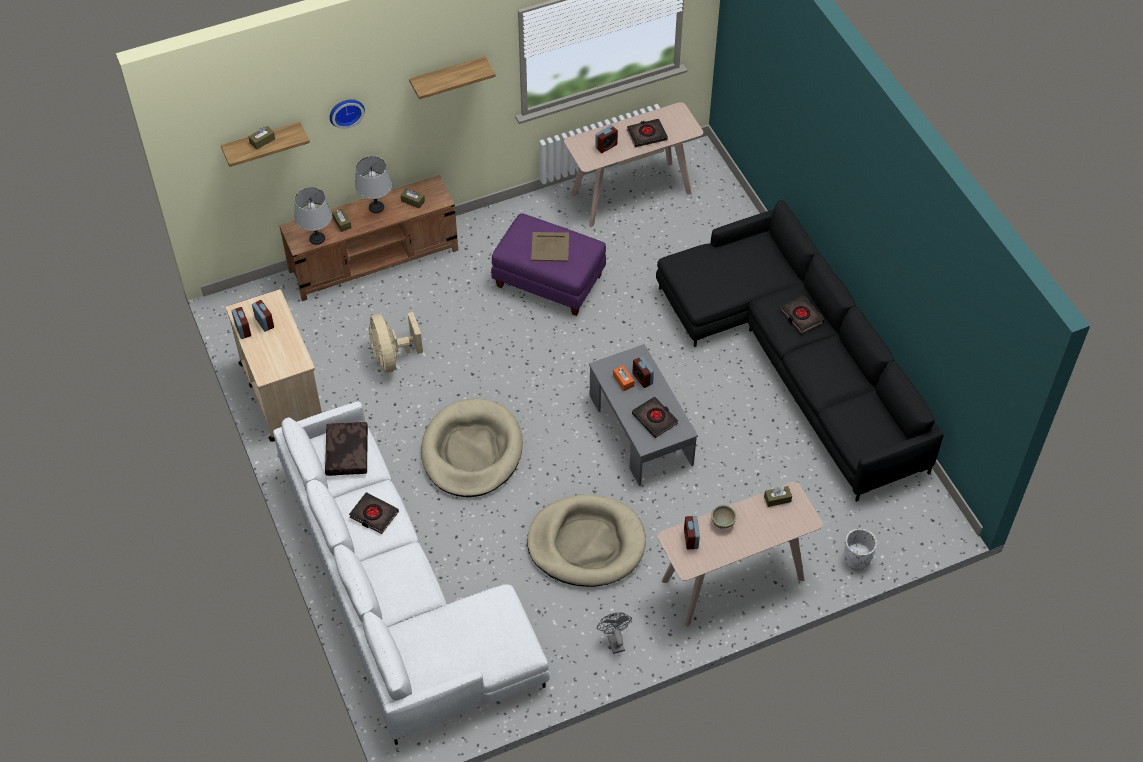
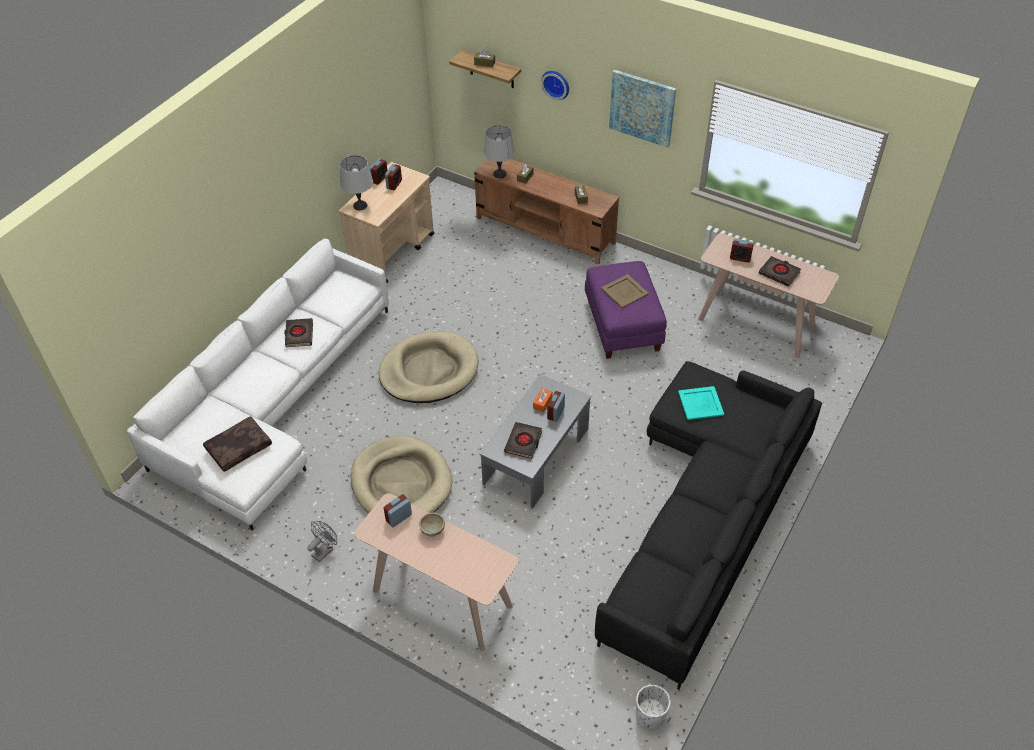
camera: 55 degrees right, 5 degrees down
(346, 452) = (341, 292): brown pillow -> brown pillow (239, 447)
(376, 207) = (556, 184): grey table lamp -> grey table lamp (360, 205)
(392, 357) = (472, 285): beige fan -> none
(448, 77) = (642, 107): shelf -> picture
(715, 278) = (701, 403): none -> turquoise tray
(777, 499) = (488, 556): brown tissue box -> none
(801, 316) = (721, 480): black book -> none
(857, 558) = (537, 680): white planter -> white planter (650, 715)

